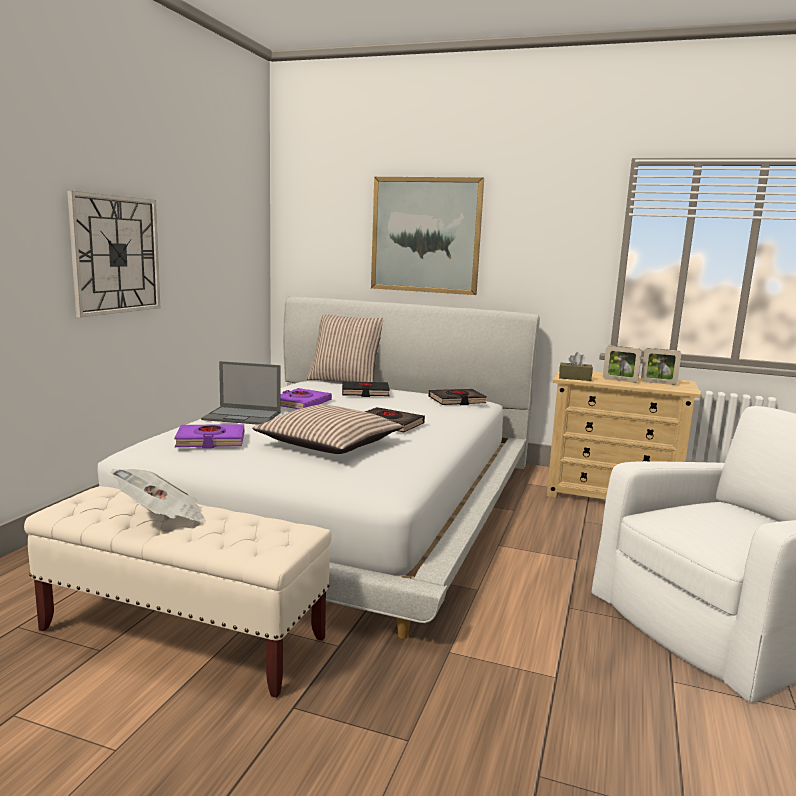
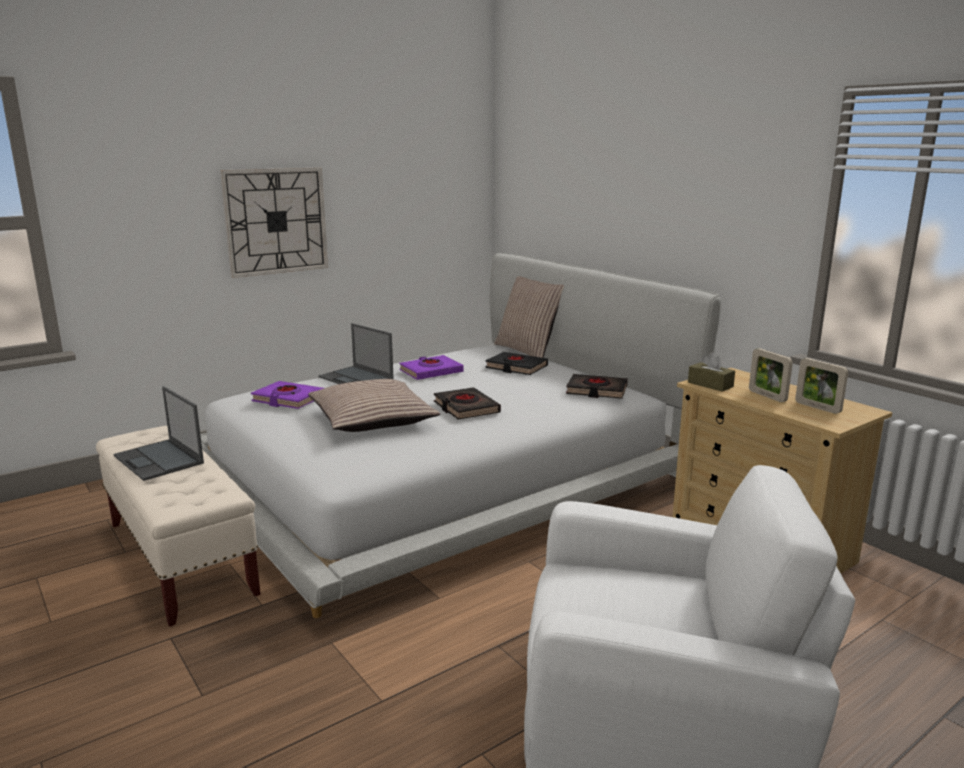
camera: 35 degrees right, 5 degrees up
(162, 517) = (159, 460): newspaper -> laptop
(426, 235) = (620, 190): picture -> none

